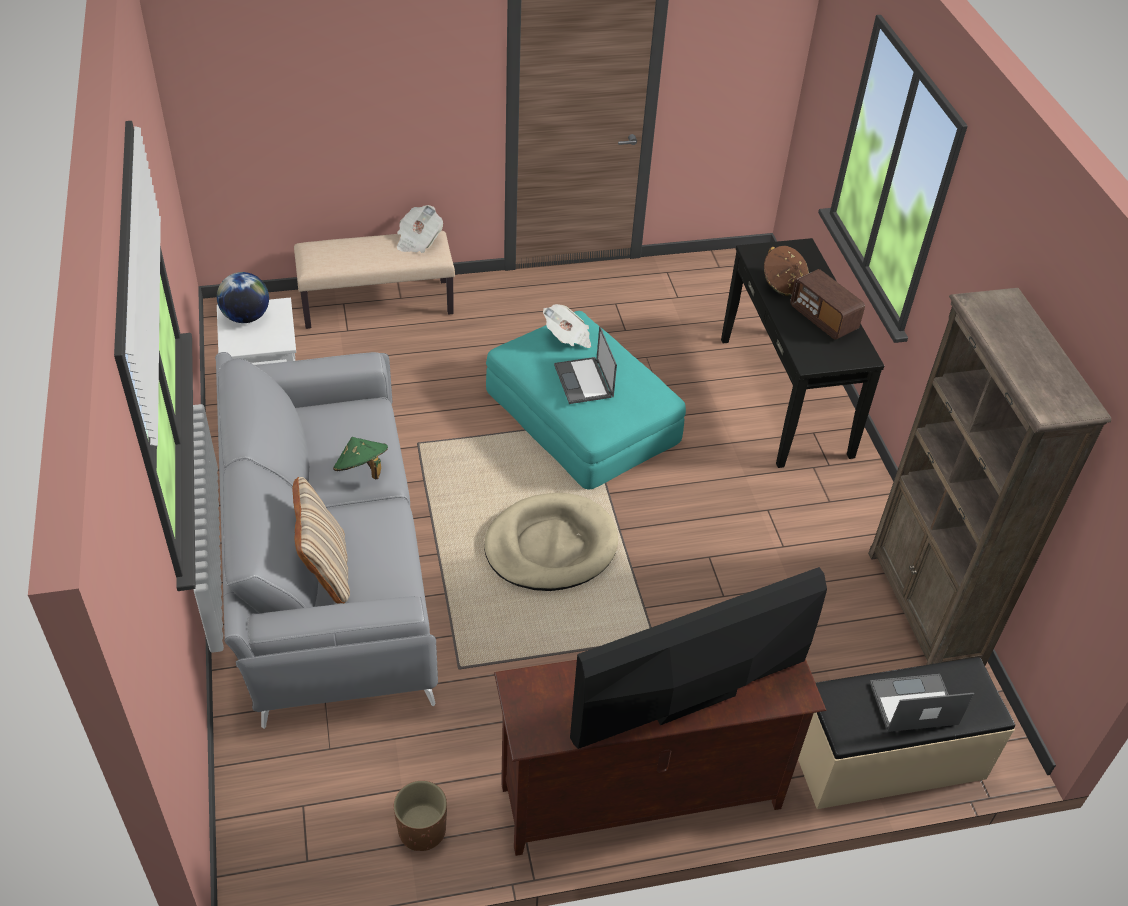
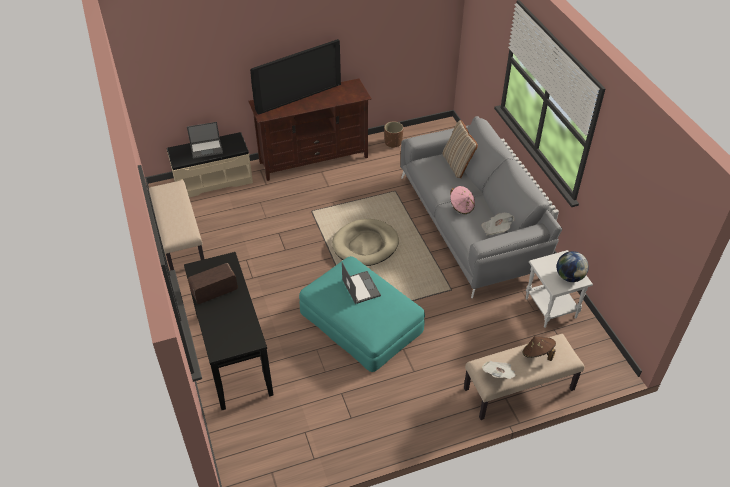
camera: 175 degrees right, 0 degrees up
(362, 470) = (461, 206): green hat -> pink hat
(568, 337) = (376, 317): newspaper -> newspaper (496, 229)
(783, 284) = (236, 316): brown hat -> brown hat (537, 354)
(823, 319) = (214, 291): radio -> radio turned 75 degrees counterclockwise
(924, 609) = (179, 238): brown bookcase -> beige bench

